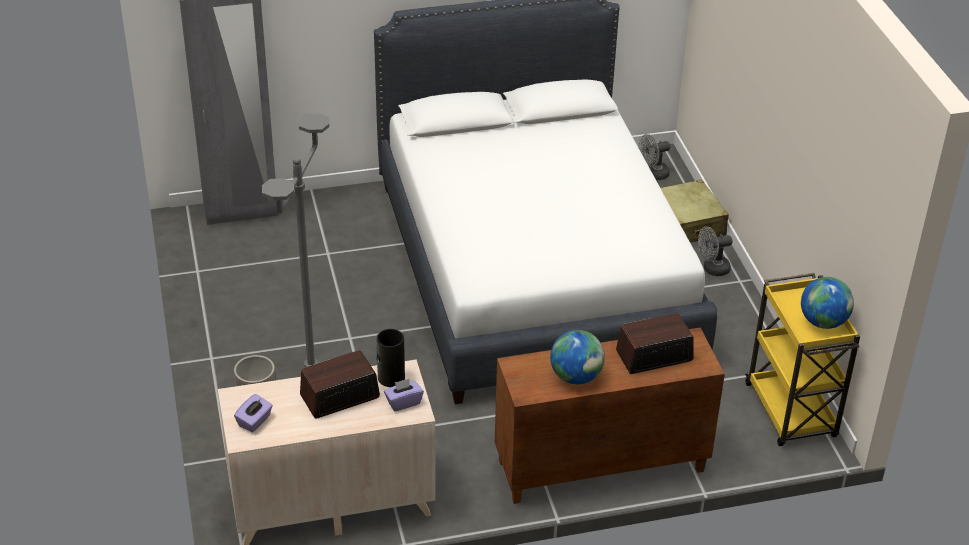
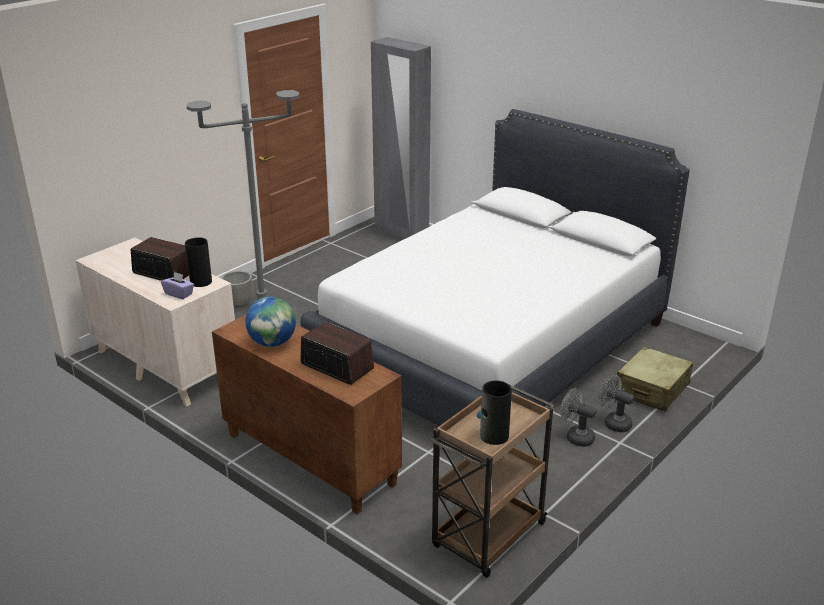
camera: 55 degrees right, 10 degrees down
(254, 421) = (113, 257): purple tissue box -> none
(652, 174) = (683, 351): grey fan -> grey fan (575, 437)
(791, 412) = (488, 537): yellow cart -> brown cart
(823, 322) = (493, 436): globe -> vase

